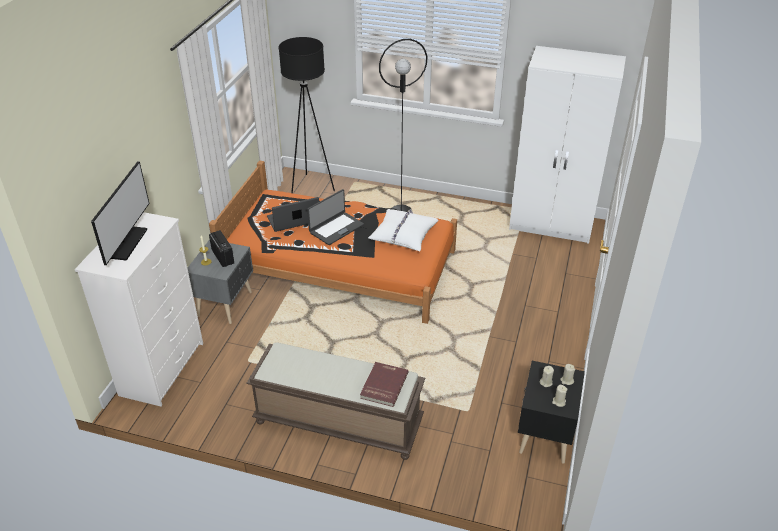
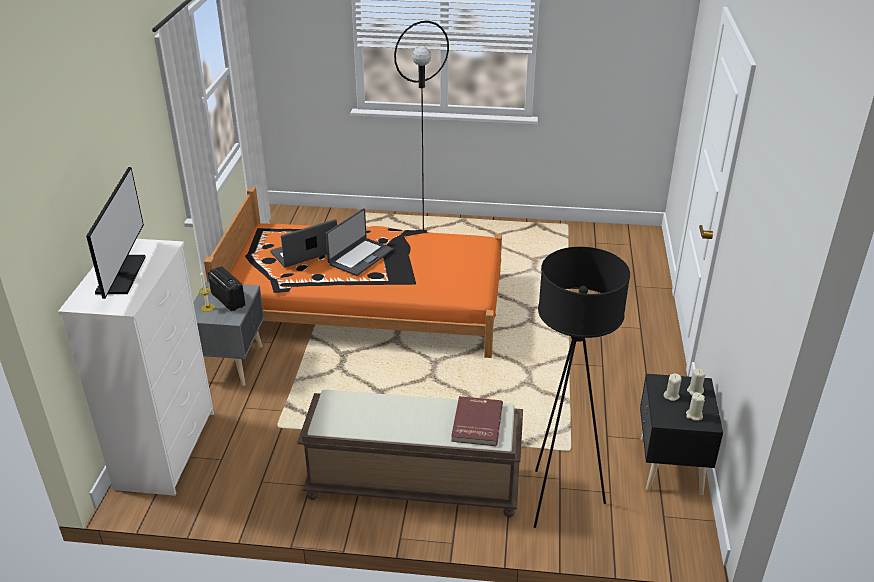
camera: 10 degrees left, 5 degrees down
(311, 187) = (307, 223): black floor lamp -> black floor lamp (559, 500)
(403, 235) = (444, 256): white pillow -> none
(552, 225) = (603, 237): white wardrobe -> none

